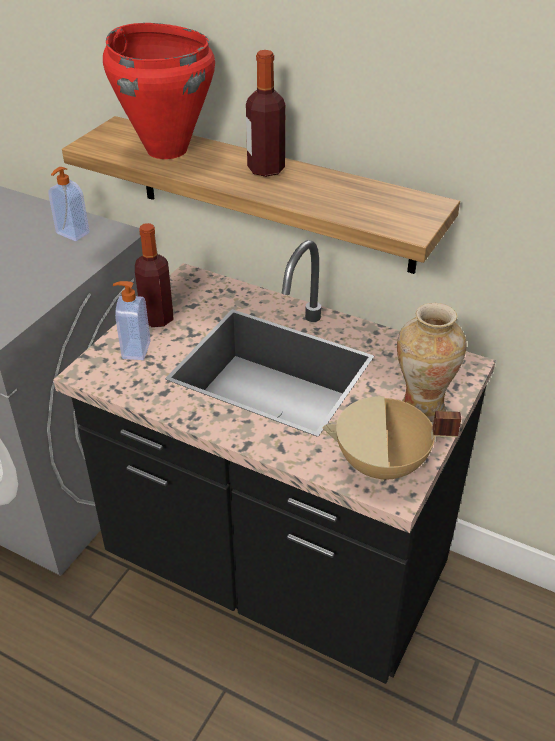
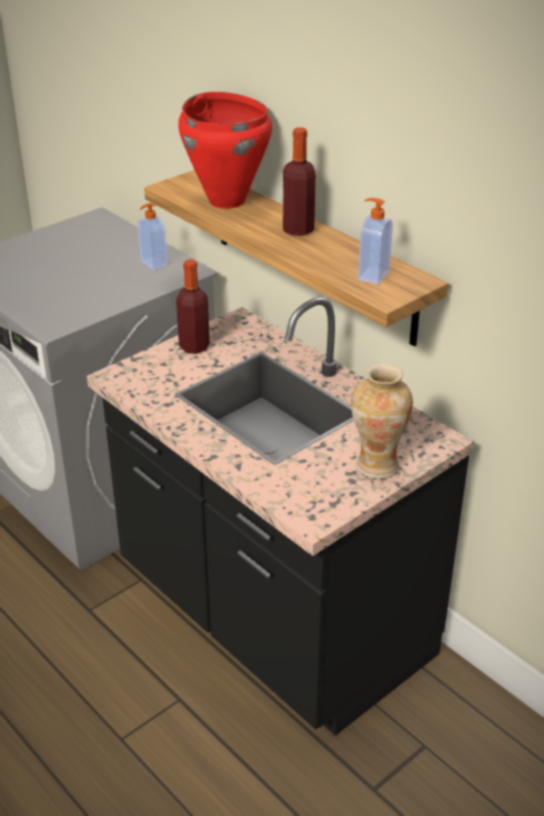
camera: 20 degrees right, 5 degrees down
(135, 350) = (162, 367): soap dispenser -> soap dispenser (372, 275)
(382, 466) = (314, 498): beige cooking pot -> none

